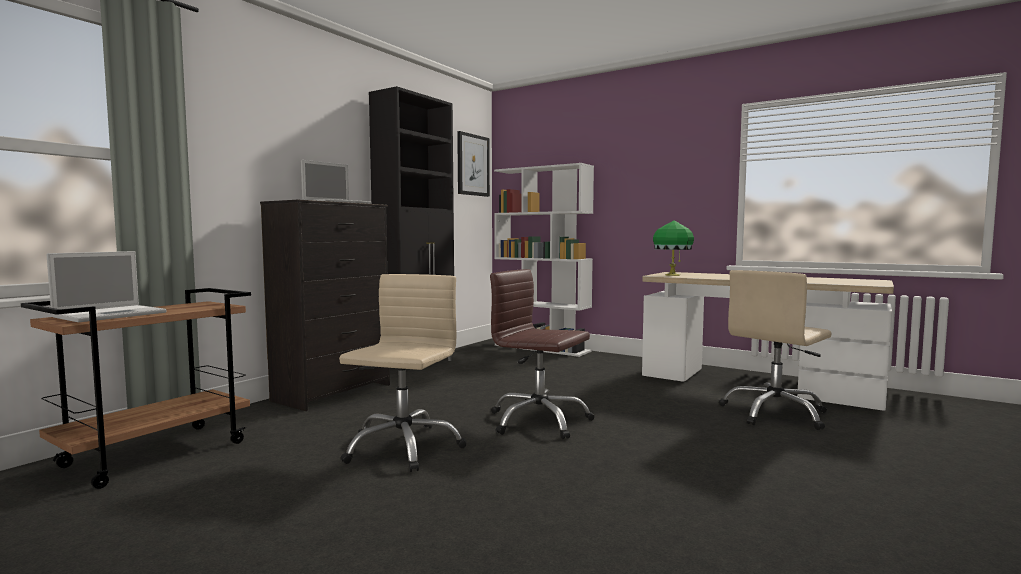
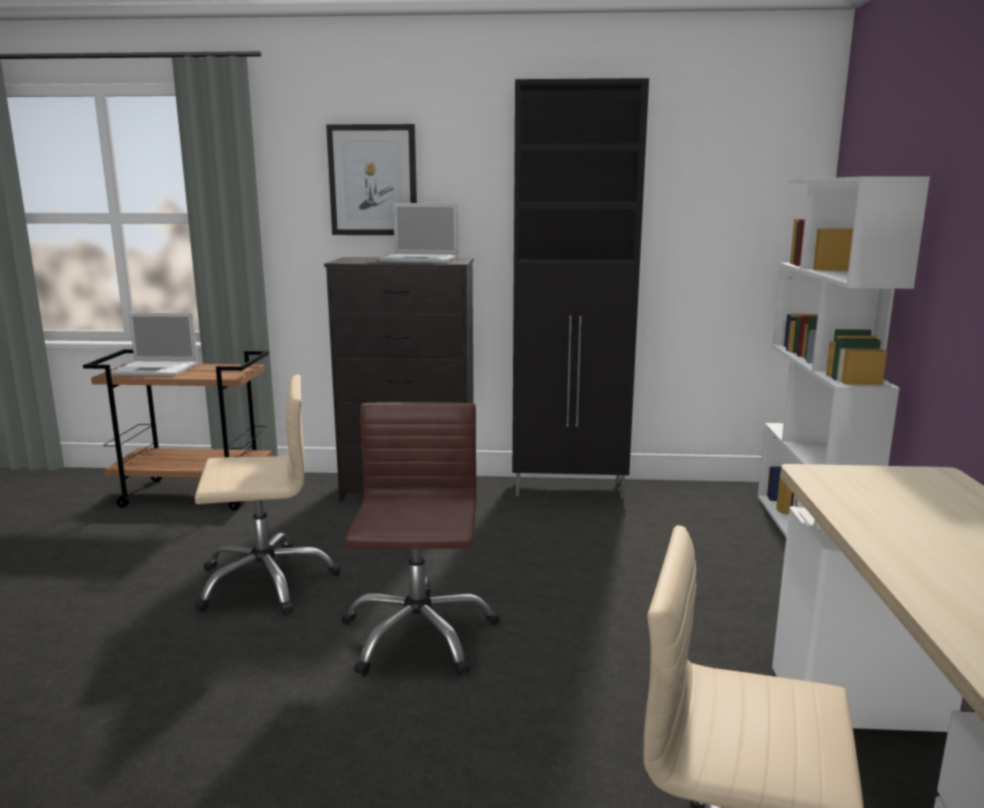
camera: 60 degrees right, 10 degrees up
(472, 165) = (771, 169): picture -> picture (373, 180)
(672, 275) = (854, 483): green table lamp -> none

